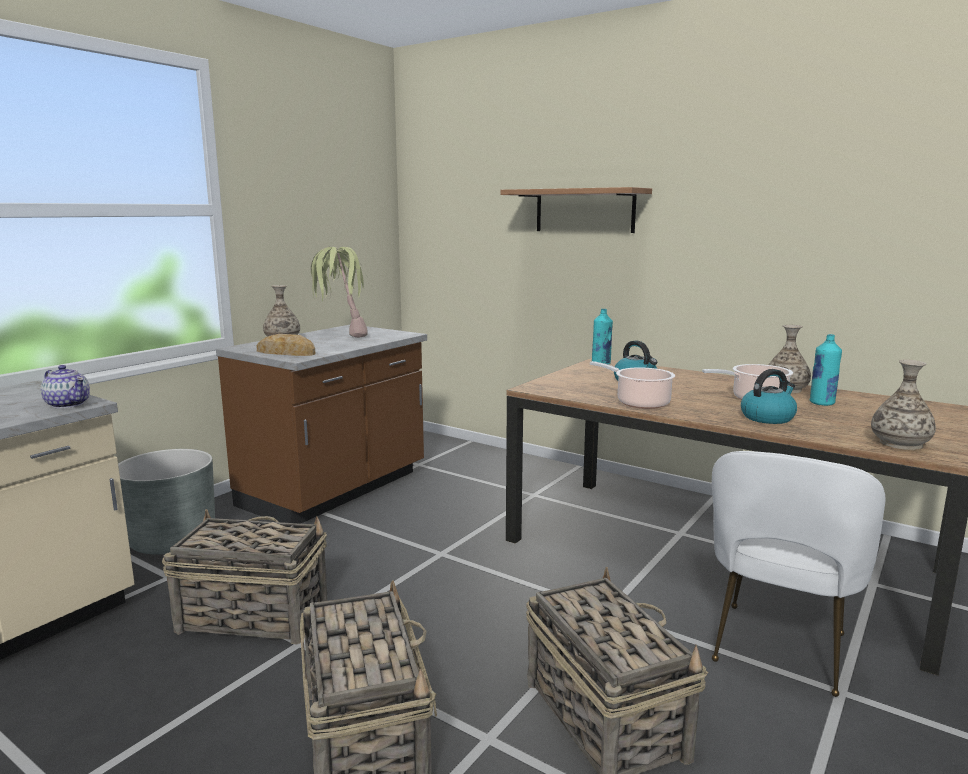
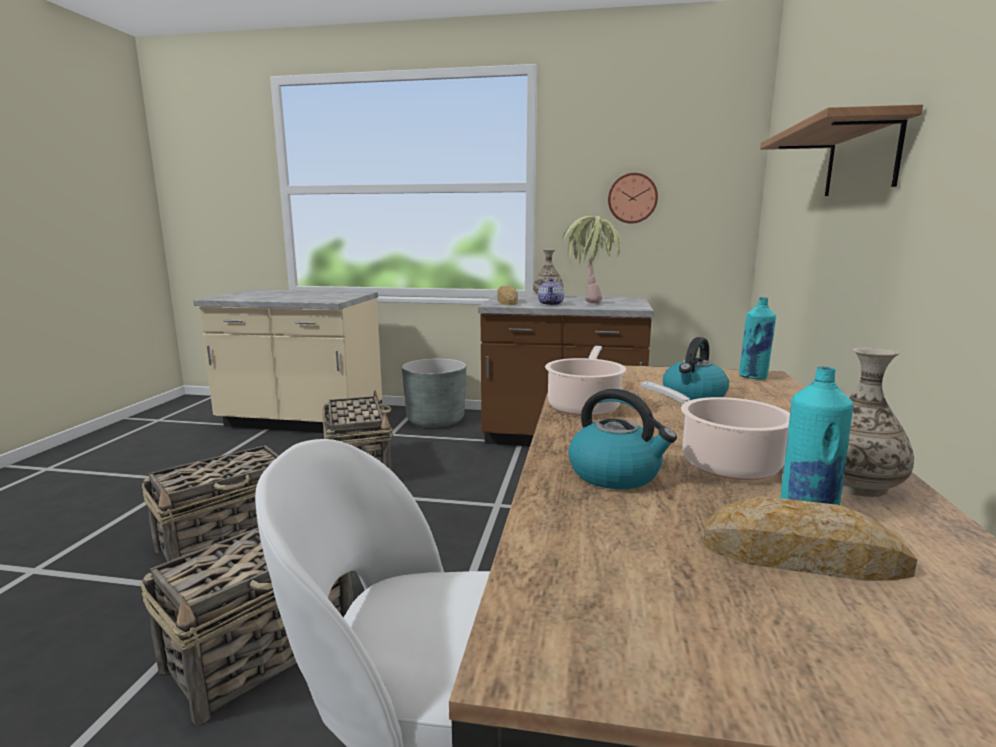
camera: 65 degrees right, 0 degrees up
(68, 404) = (328, 300): teapot -> teapot (551, 304)
(312, 223) = (632, 198): none -> wall clock
(860, 411) = (802, 557): none -> bread
(900, 444) = (577, 596): vase -> none

